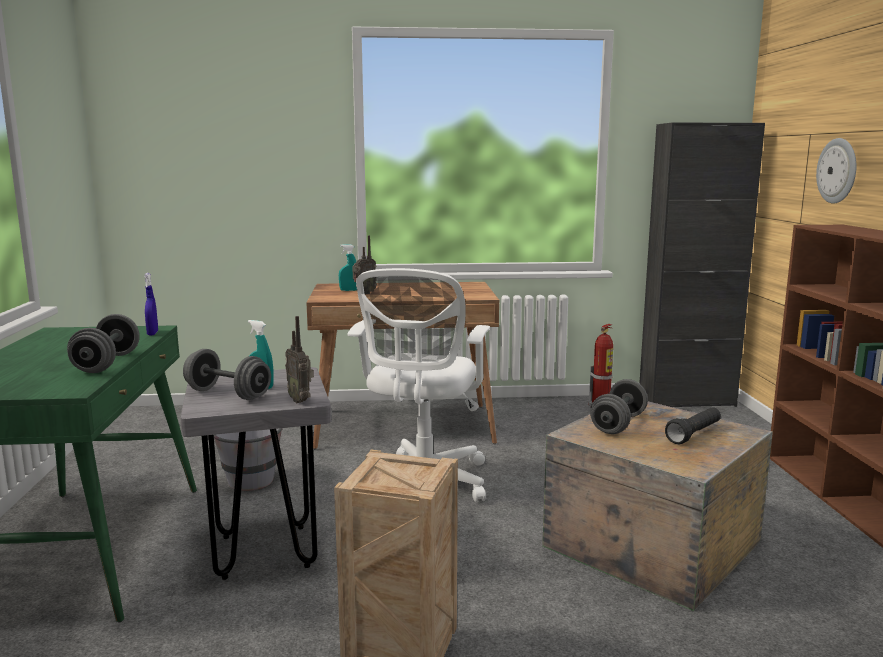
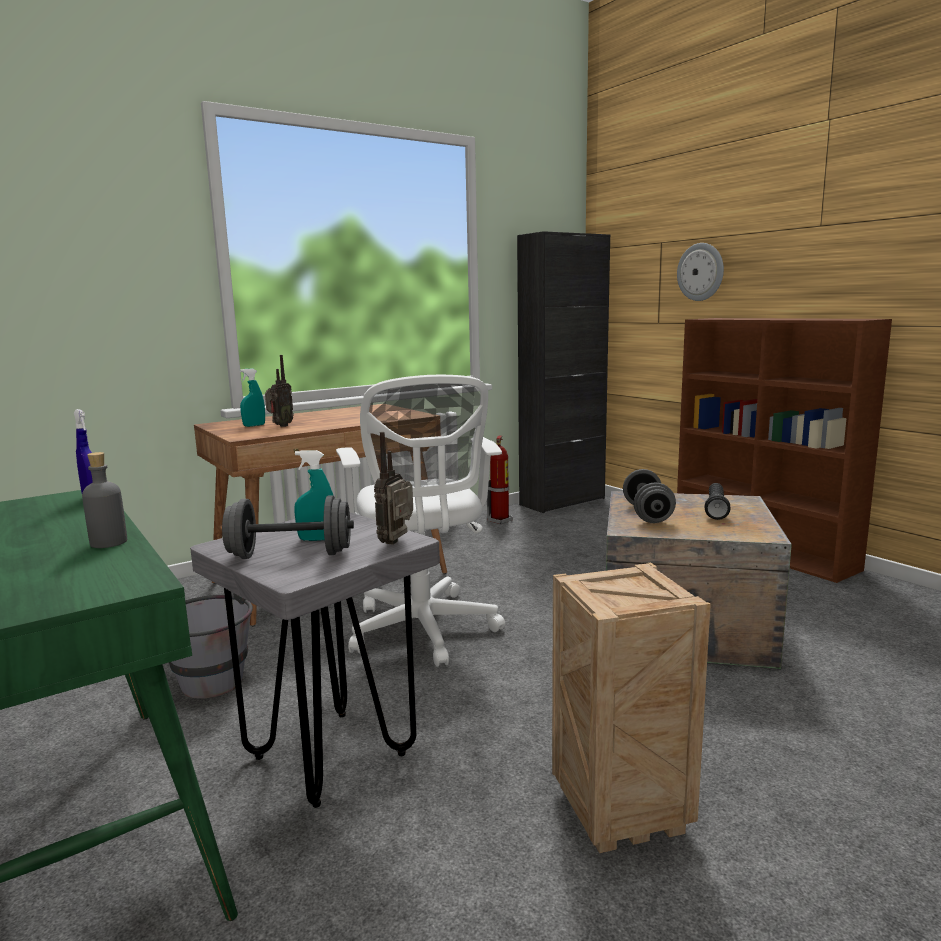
camera: 30 degrees left, 0 degrees up
(107, 363) = (108, 542): grey dumbbell -> grey bottle
(301, 400) = (397, 542): radio -> radio turned 90 degrees clockwise

